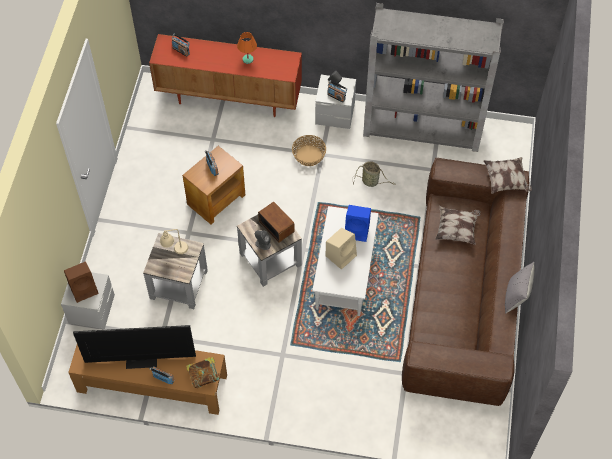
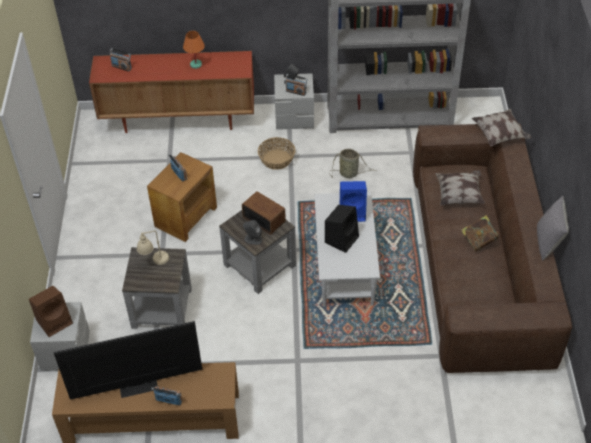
camera: 10 degrees left, 10 degrees down
(204, 376) = (217, 390): book -> book (479, 241)
(341, 255) = (342, 238): beige speaker -> black speaker

